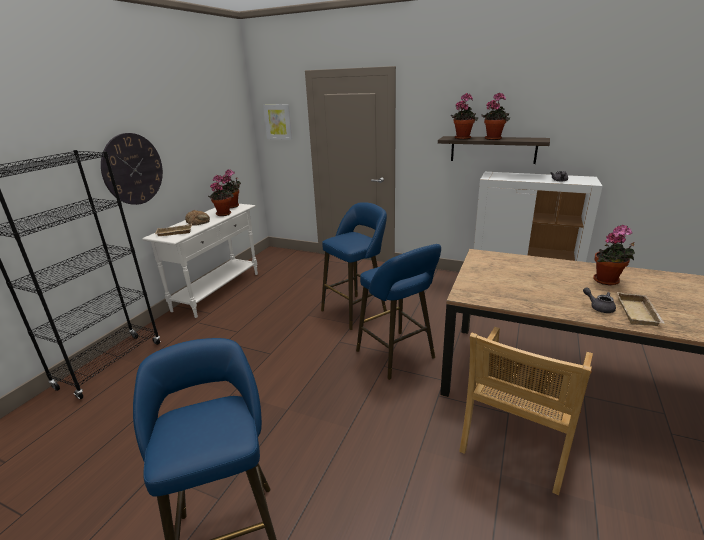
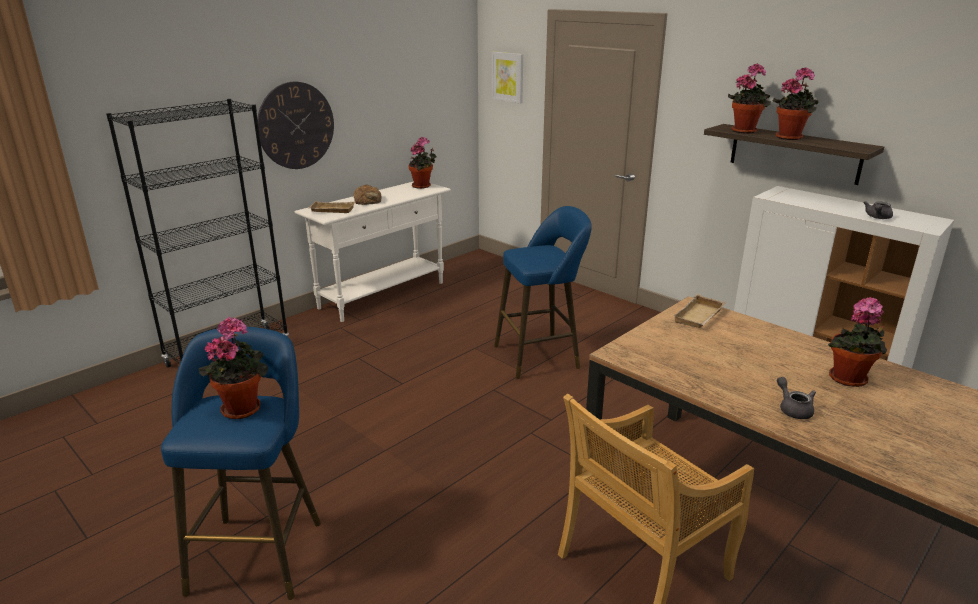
camera: 20 degrees right, 0 degrees up
(223, 213) = (404, 194): potted plant -> potted plant (243, 407)
(398, 356) = (557, 426): blue stool -> none
(639, 313) = (846, 430): beige tray -> beige tray (700, 317)

